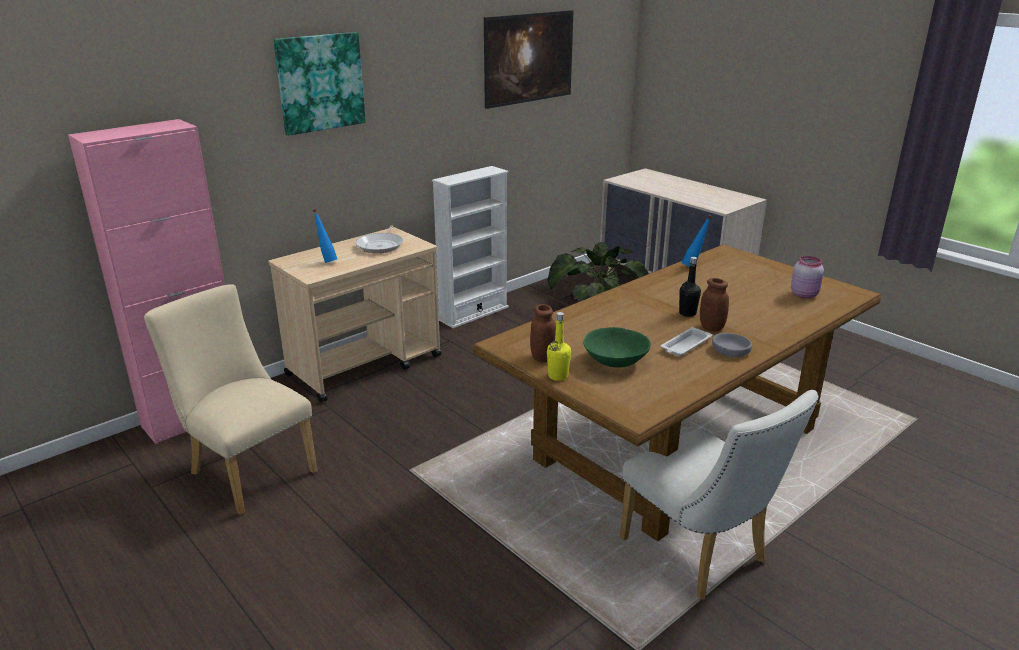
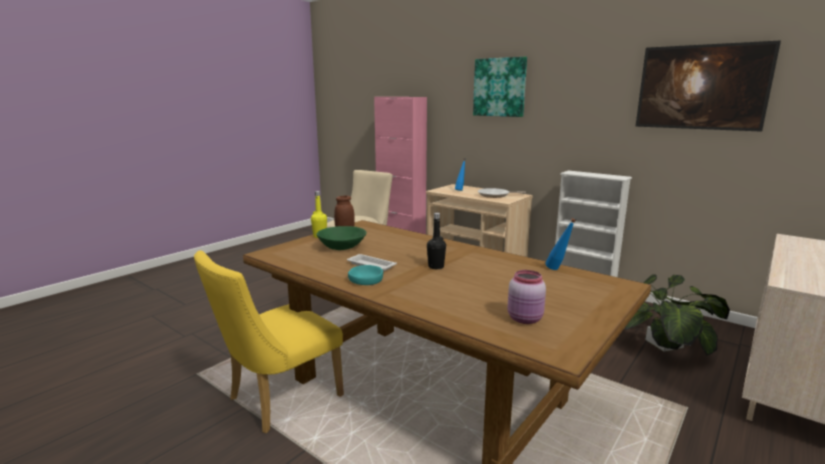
camera: 80 degrees right, 10 degrees down
(701, 555) = (278, 400): white chair -> yellow chair
(711, 327) = (409, 274): brown jar -> none
(730, 350) = (365, 280): grey bowl -> turquoise bowl

